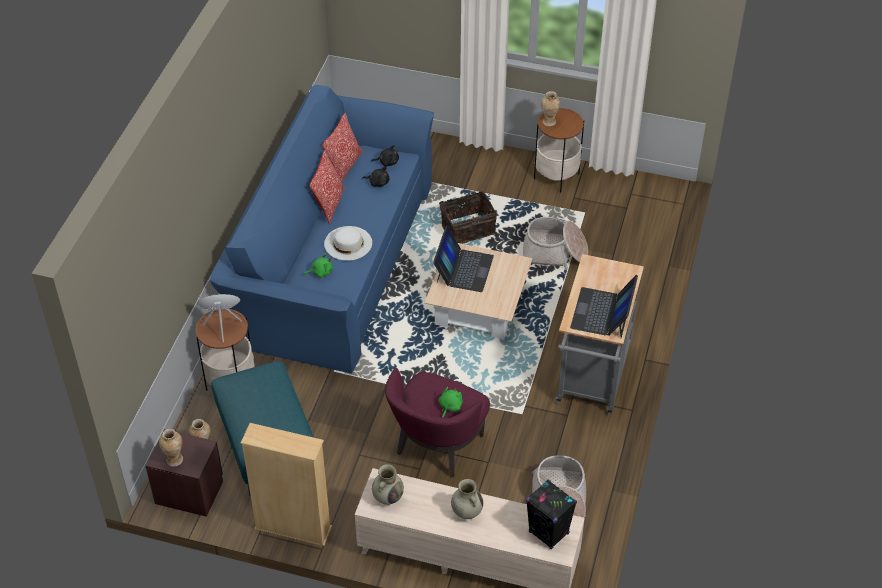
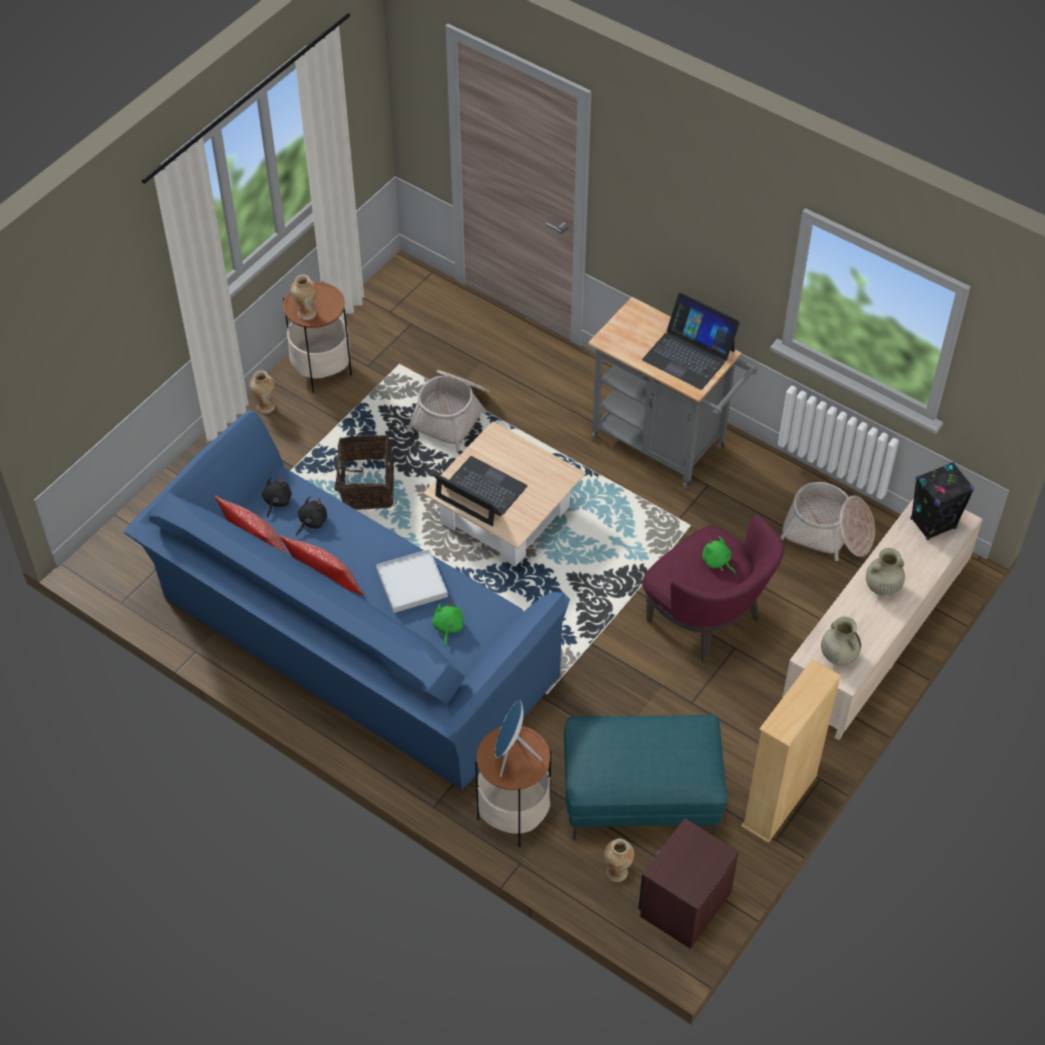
camera: 70 degrees left, 5 degrees up
(174, 459) = (698, 872): vase -> vase (265, 406)
(348, 243) = (411, 583): white hat -> white tray

